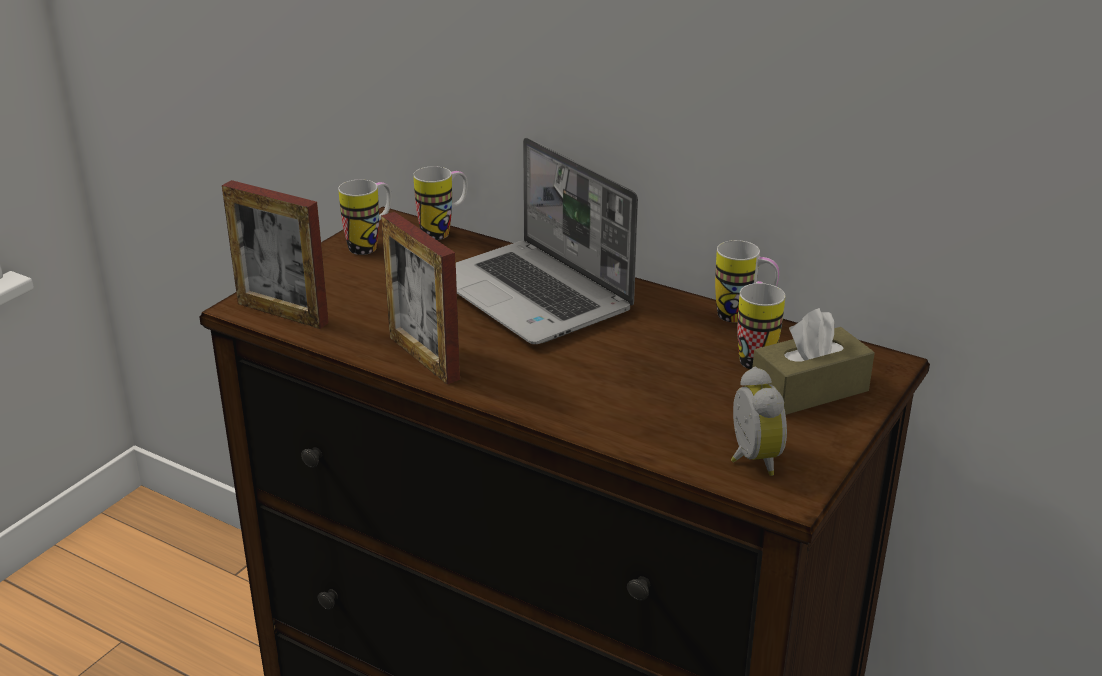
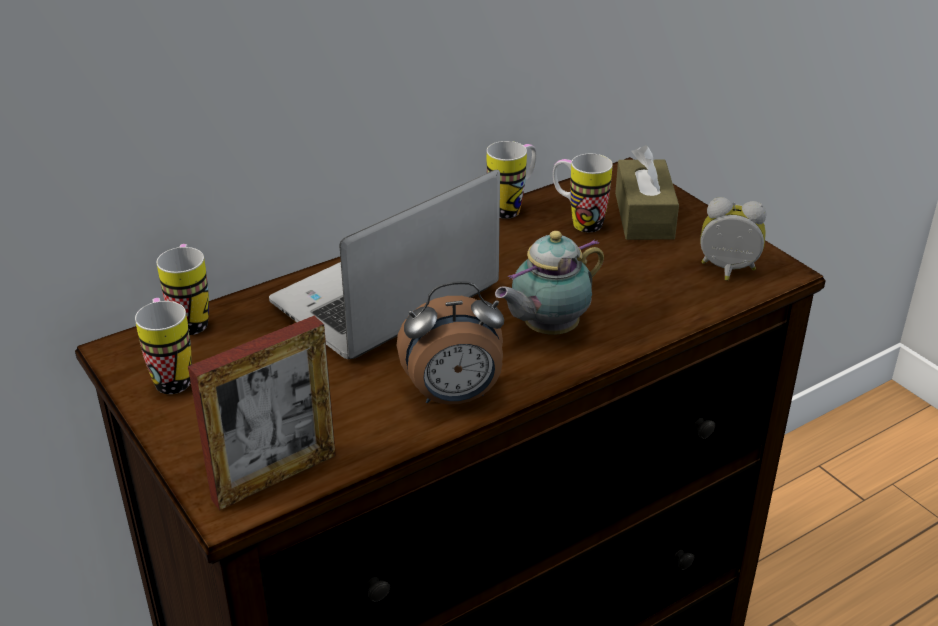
camera: 65 degrees left, 5 degrees up
(424, 358) = (454, 397): picture frame -> alarm clock
(534, 296) = (385, 299): laptop -> laptop turned 150 degrees clockwise
(554, 379) = (547, 330): none -> teapot

